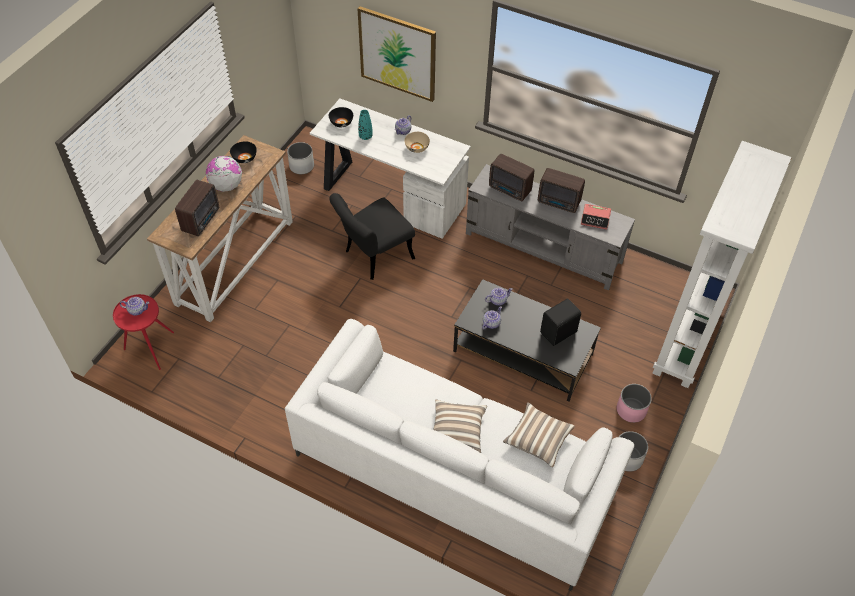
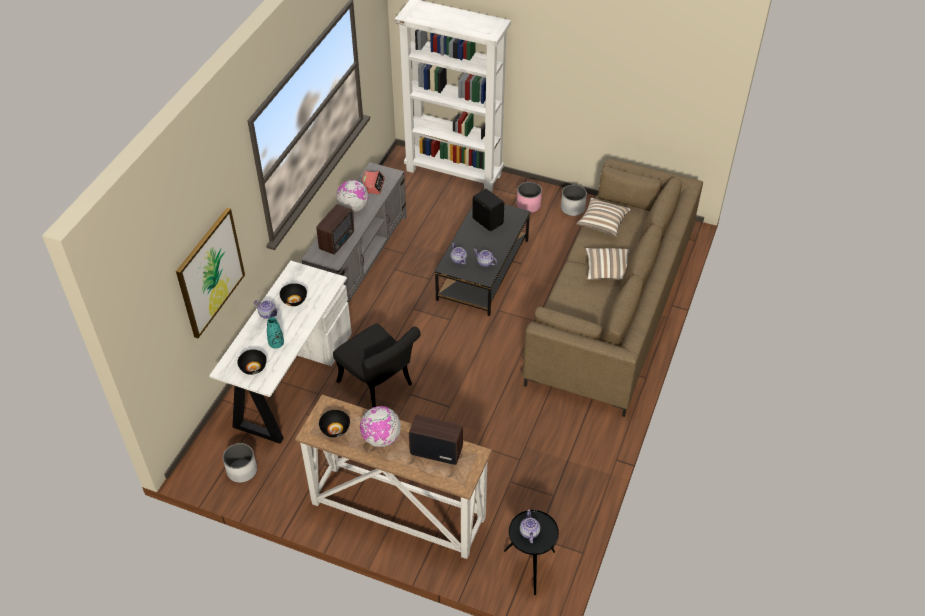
camera: 95 degrees left, 5 degrees down
(150, 349) = (530, 568): red side table -> black side table
(417, 148) = (294, 300): beige bowl -> black bowl
(454, 471) = (611, 307): white sofa -> brown sofa
(559, 203) = (353, 208): radio -> globe

